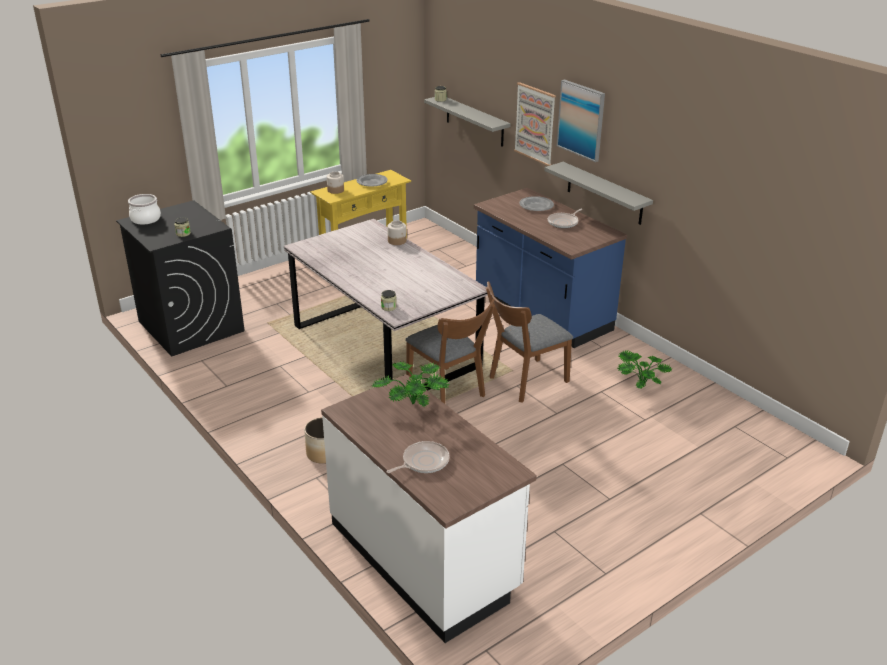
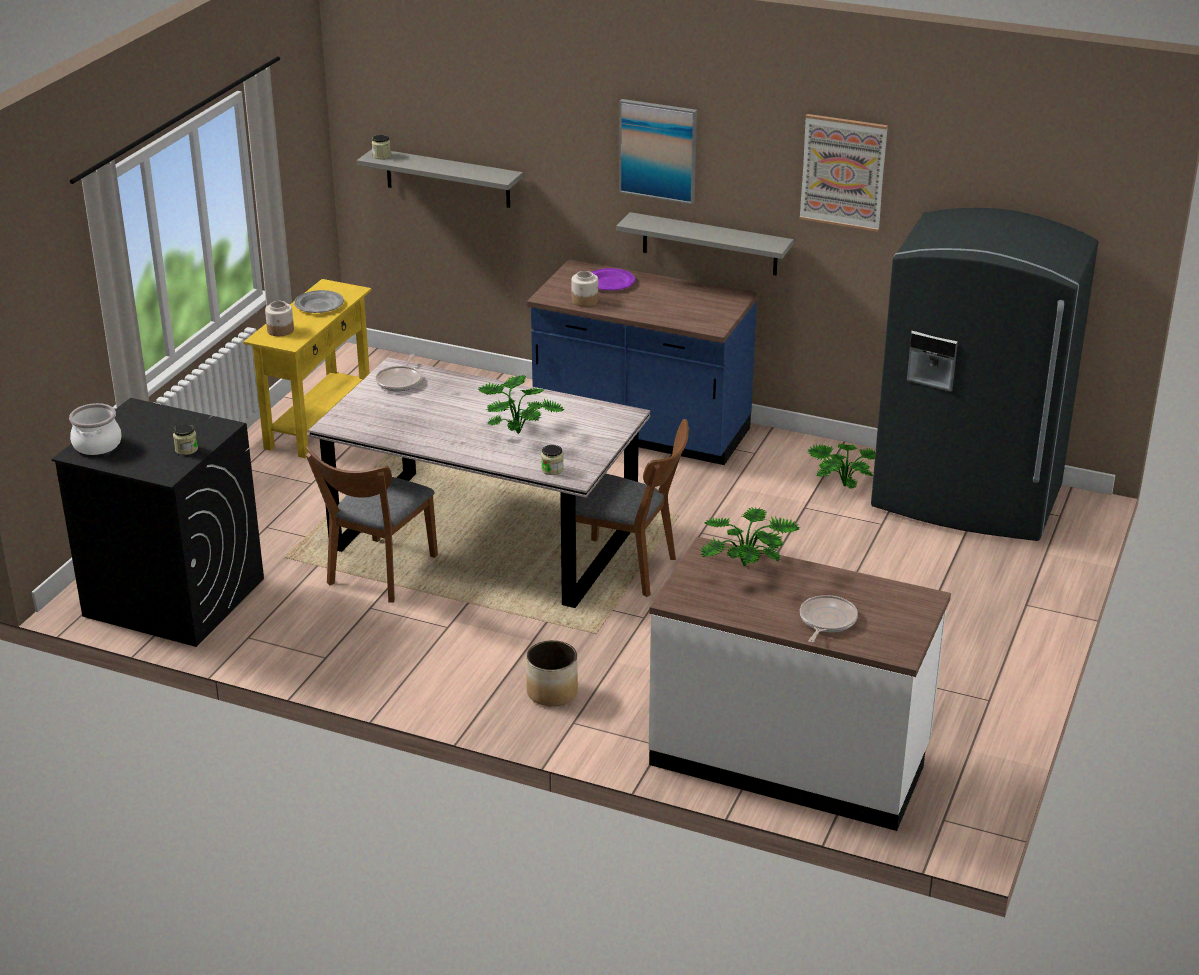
camera: 30 degrees left, 0 degrees up
(397, 241) = (459, 380): jar -> jar (585, 300)
(397, 279) = (519, 430): none -> potted plant
(524, 381) = (705, 525): brown chair -> brown chair (378, 574)
(535, 123) = (571, 166): picture -> picture (843, 172)
(536, 206) = (610, 282): grey plate -> purple plate
(564, 222) = (668, 296): frying pan -> frying pan (400, 381)
(723, 423) = (966, 500): none -> grey fridge

